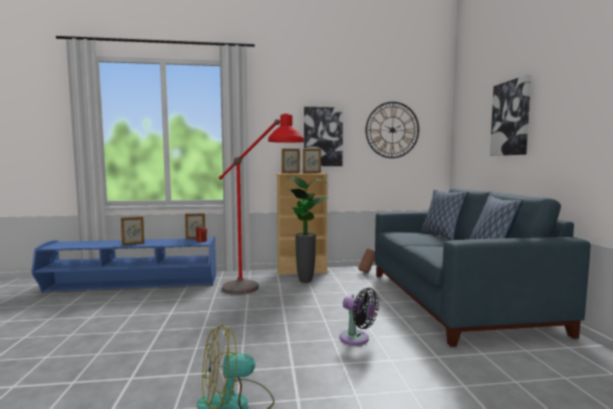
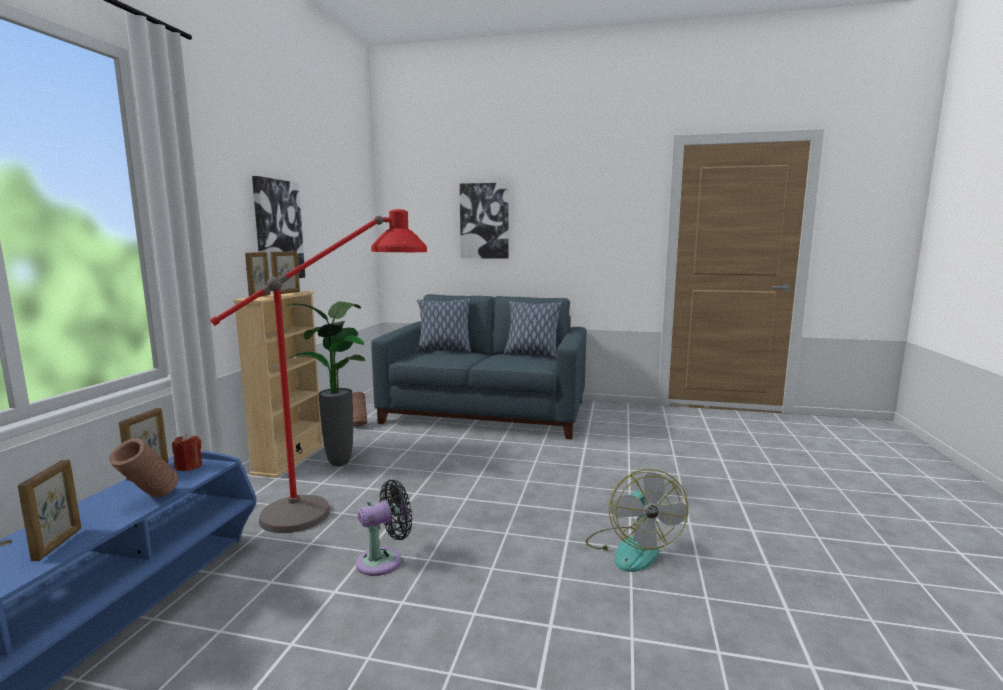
camera: 70 degrees left, 5 degrees up
(168, 244) = (150, 499): none -> brown vase
(357, 339) = (535, 469): black fan -> black fan (384, 560)
(392, 130) = (339, 221): wall clock -> none

